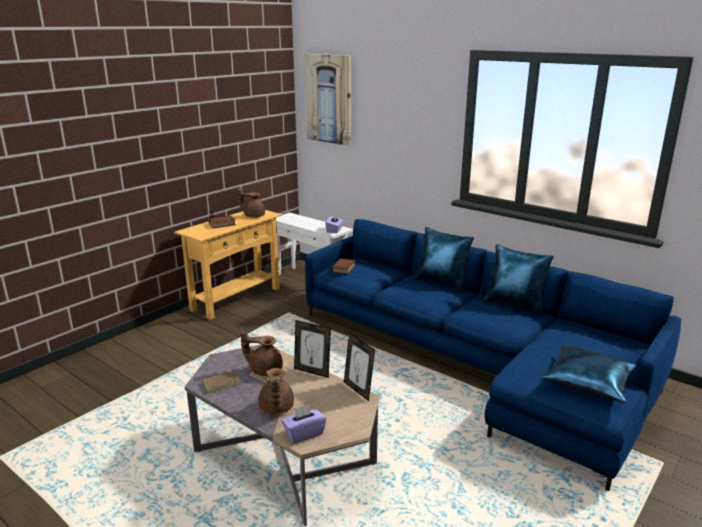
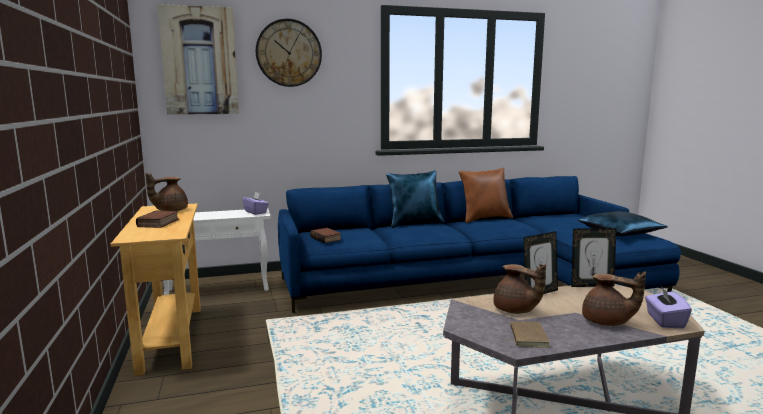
camera: 55 degrees left, 10 degrees down
(265, 370) = (515, 310): brown teapot -> brown teapot turned 90 degrees counterclockwise
(388, 96) = (289, 53): none -> wall clock
(515, 305) = (485, 219): blue pillow -> brown pillow

